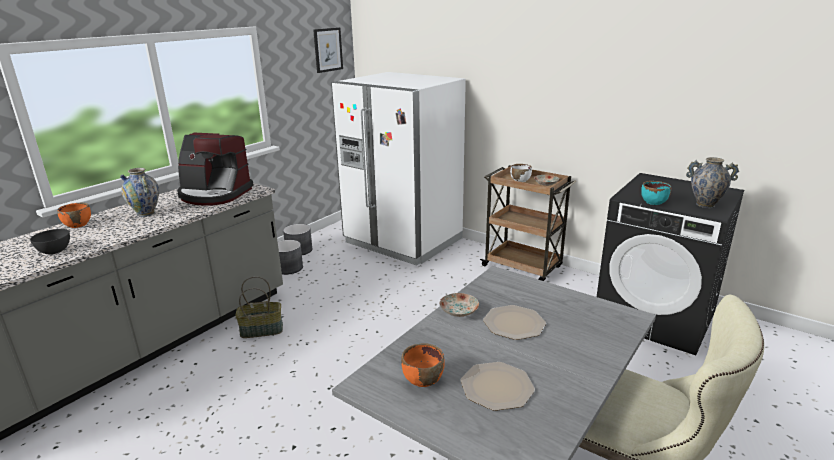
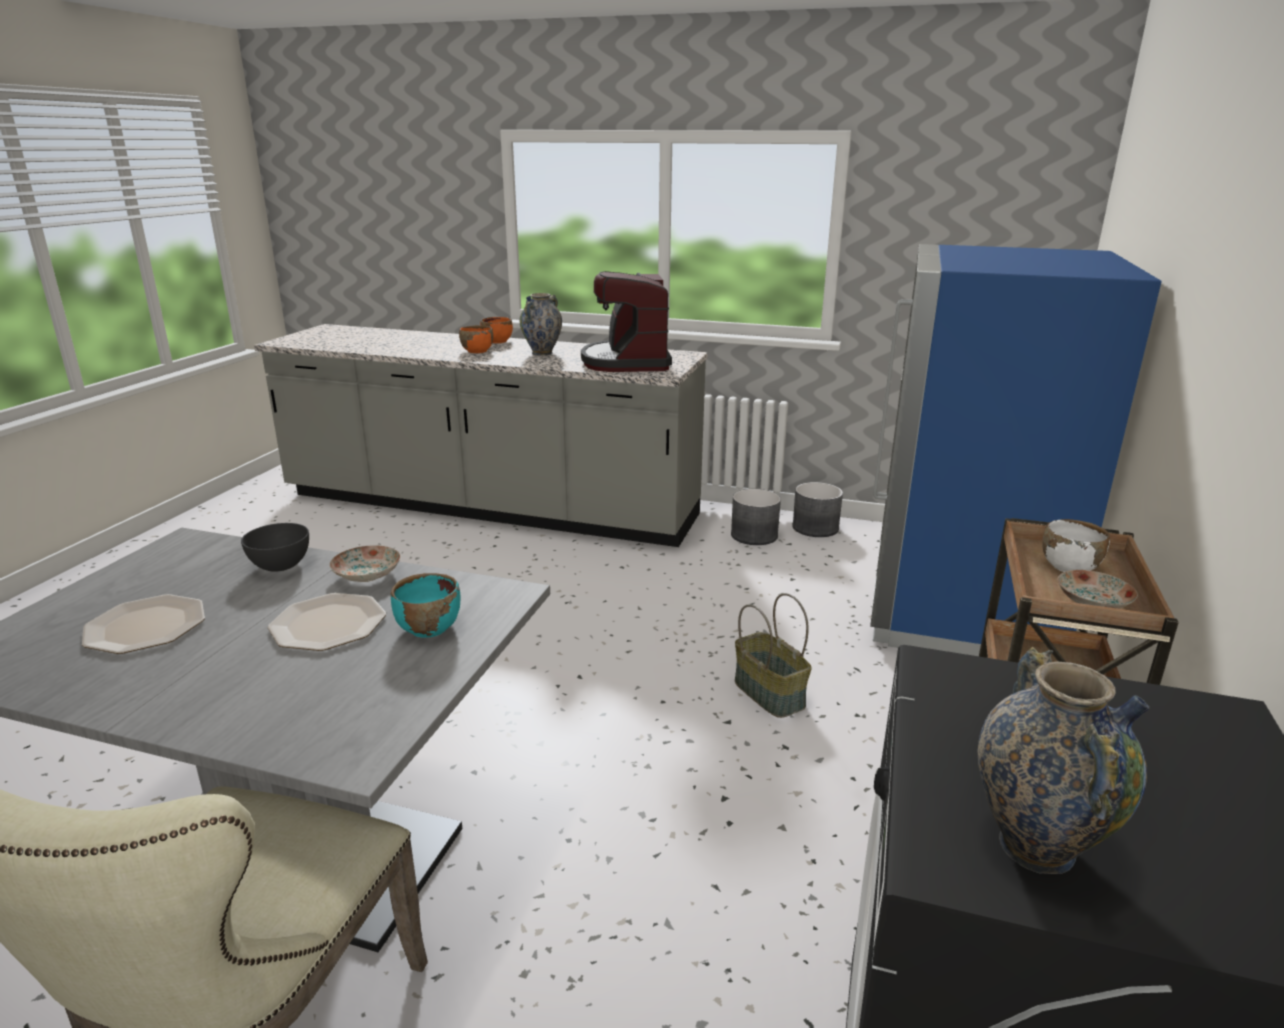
camera: 70 degrees right, 0 degrees up
(55, 251) = (428, 350): grey bowl -> grey bowl (281, 566)
(262, 330) = (582, 563): basket -> basket (770, 693)
(328, 49) = (1023, 190): picture -> none
(403, 241) = (959, 608): white fridge -> blue fridge
(422, 379) = (183, 573): orange bowl -> orange bowl (477, 351)
(653, 202) = (943, 721): turquoise bowl -> turquoise bowl (428, 628)

